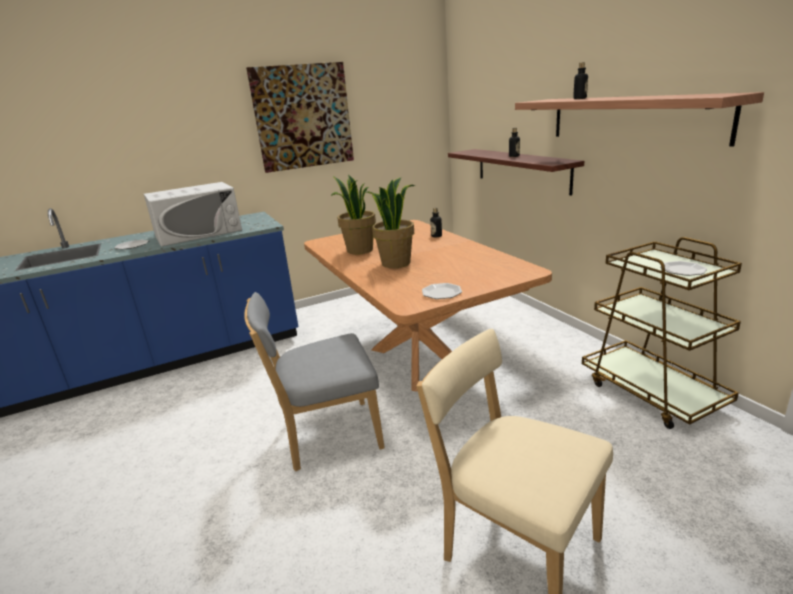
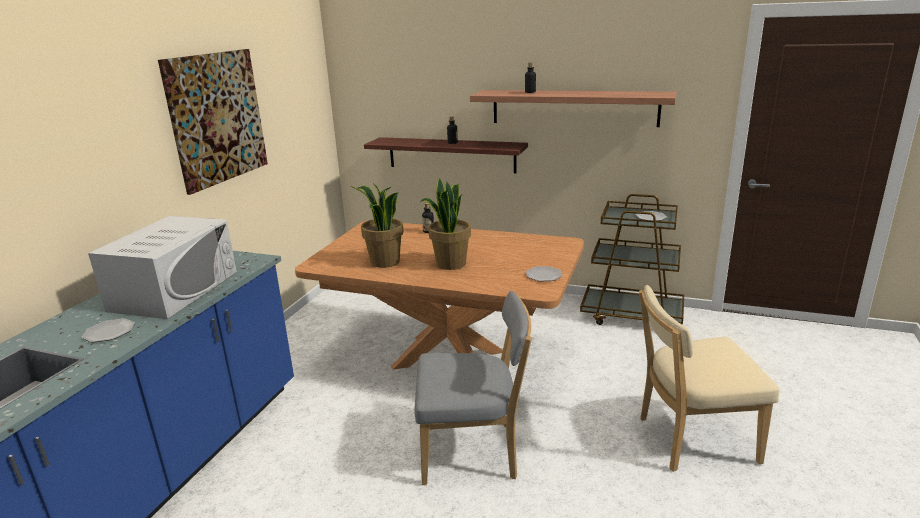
camera: 45 degrees left, 0 degrees up
(326, 436) = (474, 452): grey chair -> grey chair turned 120 degrees counterclockwise

